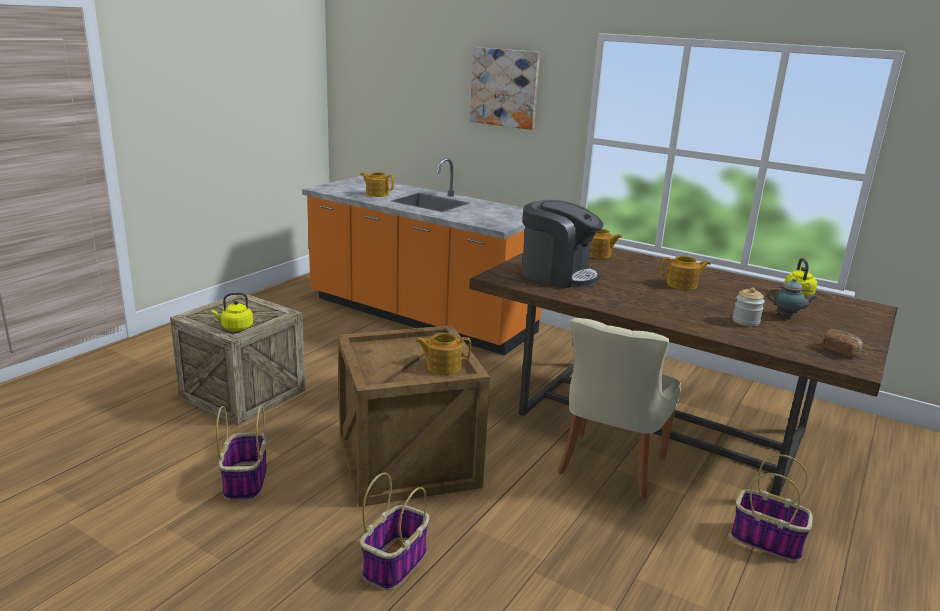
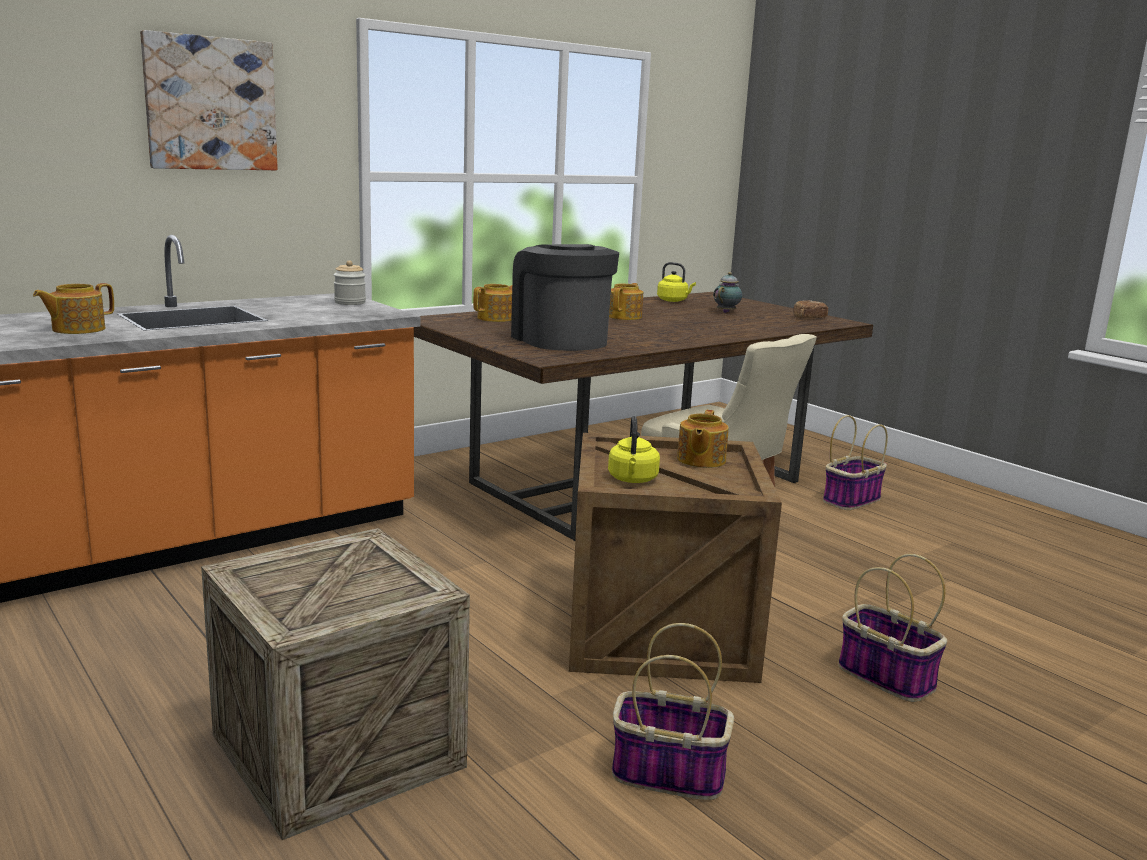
camera: 70 degrees left, 5 degrees down
(235, 328) = (406, 585): yellow kettle -> yellow kettle (632, 480)
(557, 275) = (560, 340): coffee machine -> coffee machine turned 75 degrees counterclockwise
(745, 321) = (736, 322): jar -> jar (350, 302)

